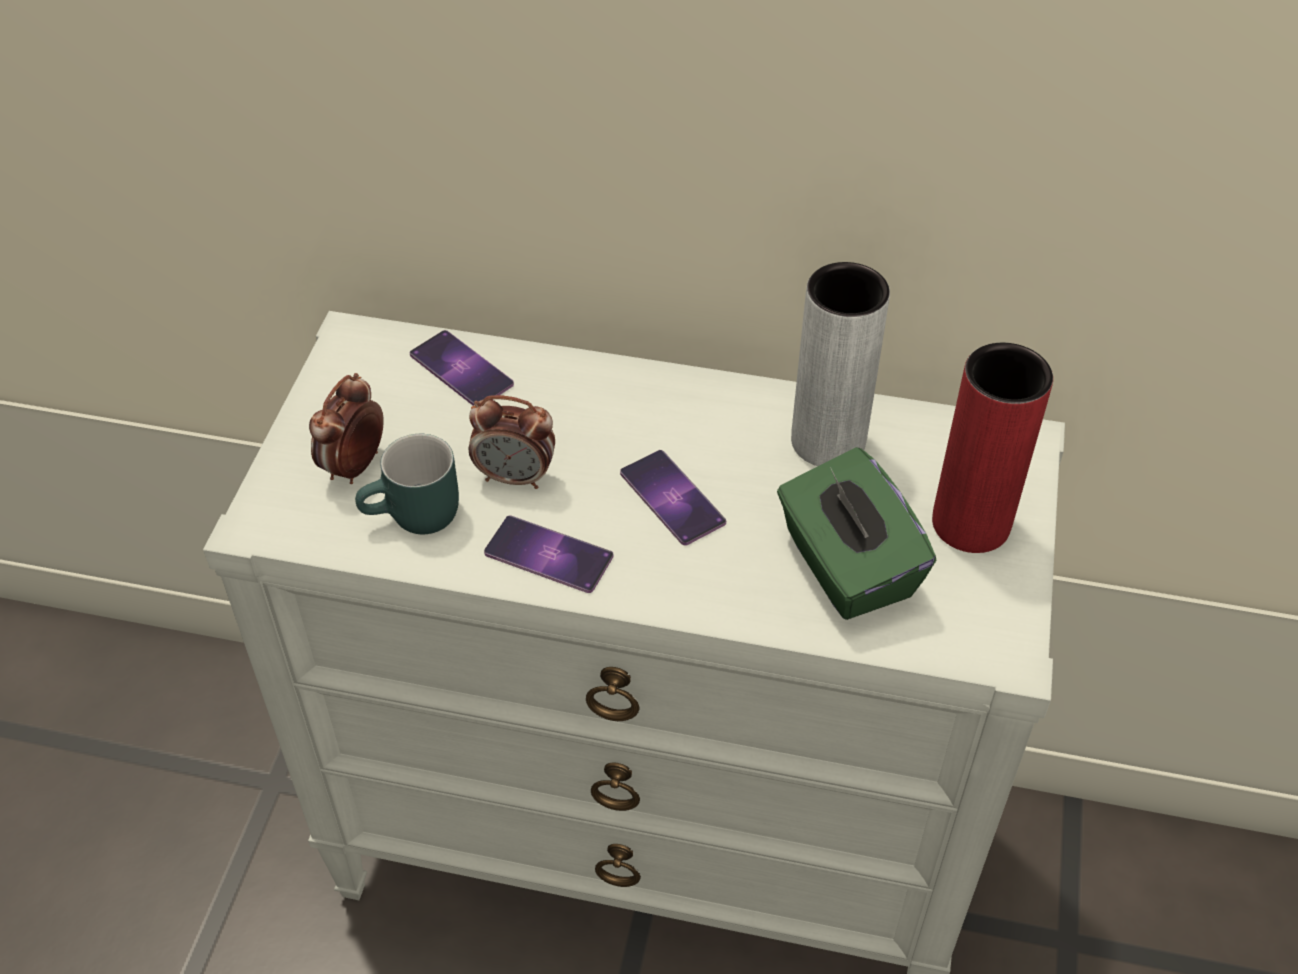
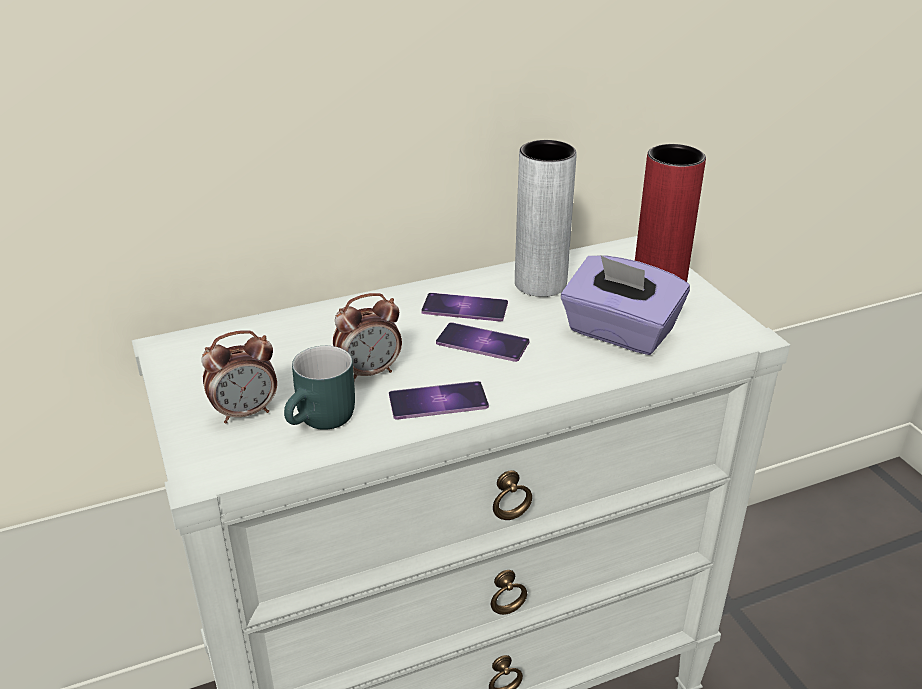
camera: 35 degrees left, 15 degrees down
(354, 467) = (245, 412): alarm clock -> alarm clock turned 105 degrees counterclockwise
(461, 369) = (269, 334): phone -> phone (464, 308)
(846, 566) = (619, 333): green tissue box -> purple tissue box

